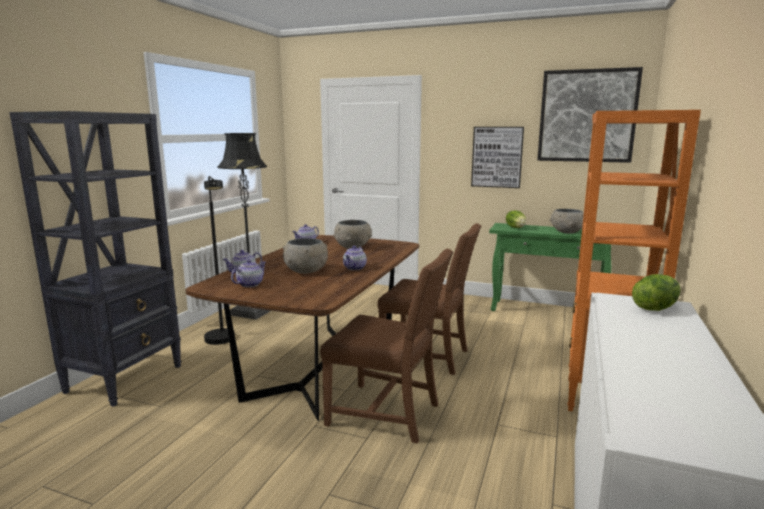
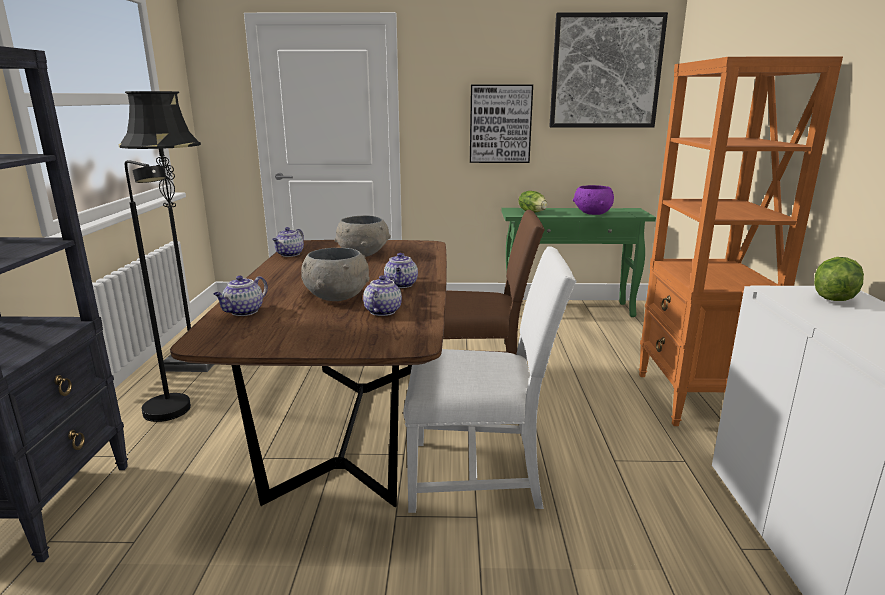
camera: 20 degrees left, 5 degrees up
(250, 284) = (273, 328): teapot -> teapot (382, 311)
(387, 413) = (480, 475): brown chair -> white chair
(566, 232) = (592, 213): grey bowl -> purple bowl

